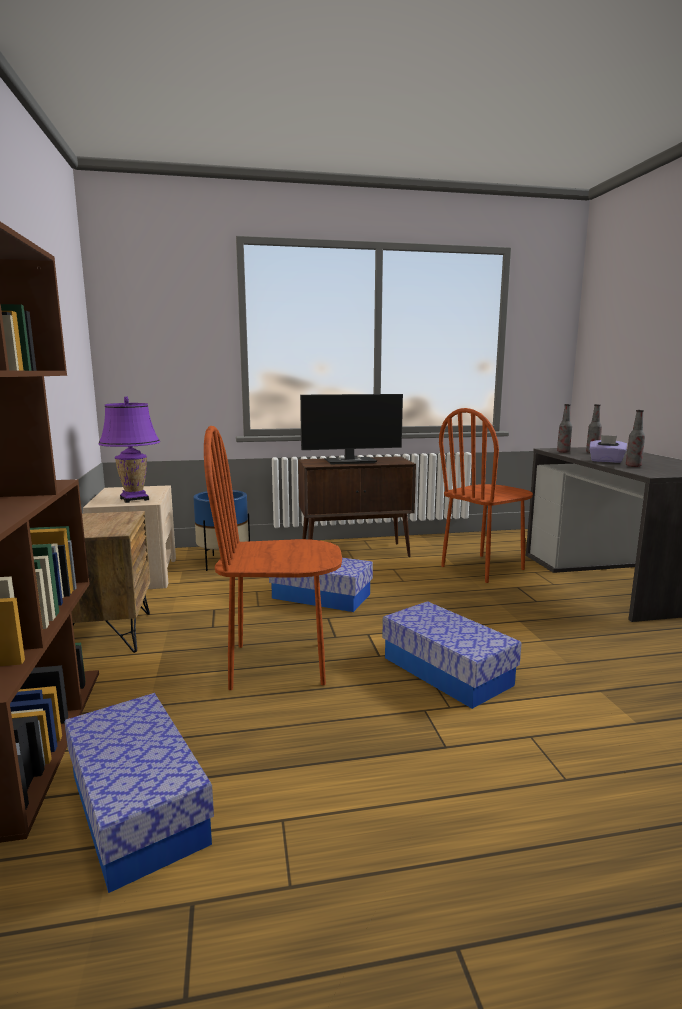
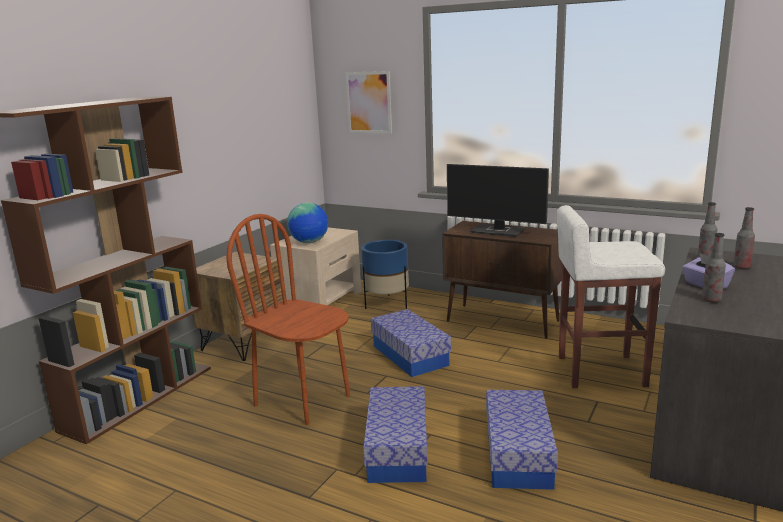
camera: 40 degrees right, 5 degrees up
(134, 499) = (309, 242): purple table lamp -> globe
(137, 808) = (134, 452): storage box -> storage box (518, 454)
(167, 338) = (369, 102): none -> picture
(483, 568) = (599, 371): brown chair -> white stool

